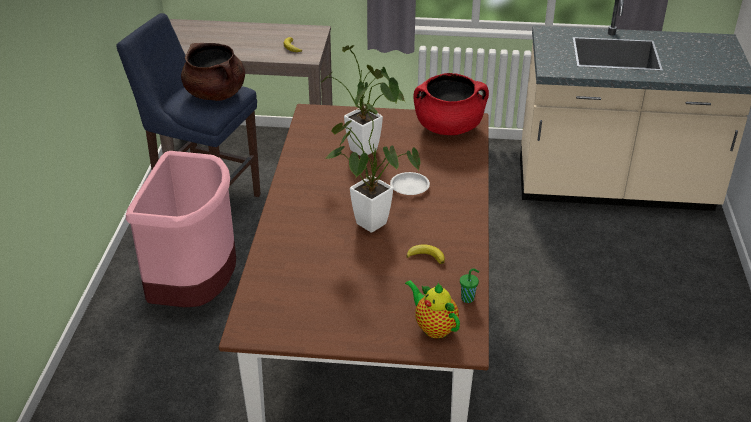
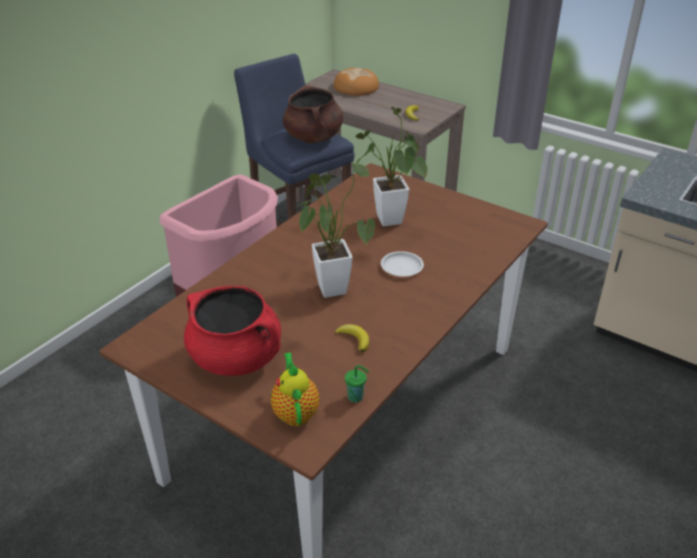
camera: 30 degrees right, 0 degrees up
(211, 32) = (355, 87): none -> bread
(448, 127) = (492, 224): red cooking pot -> red cooking pot (236, 358)

